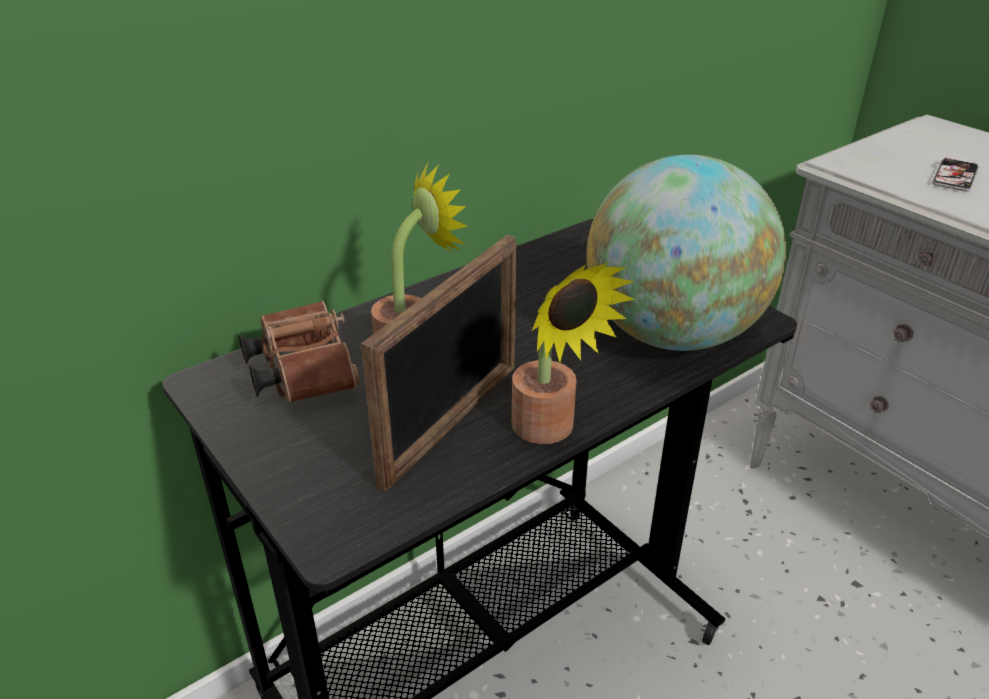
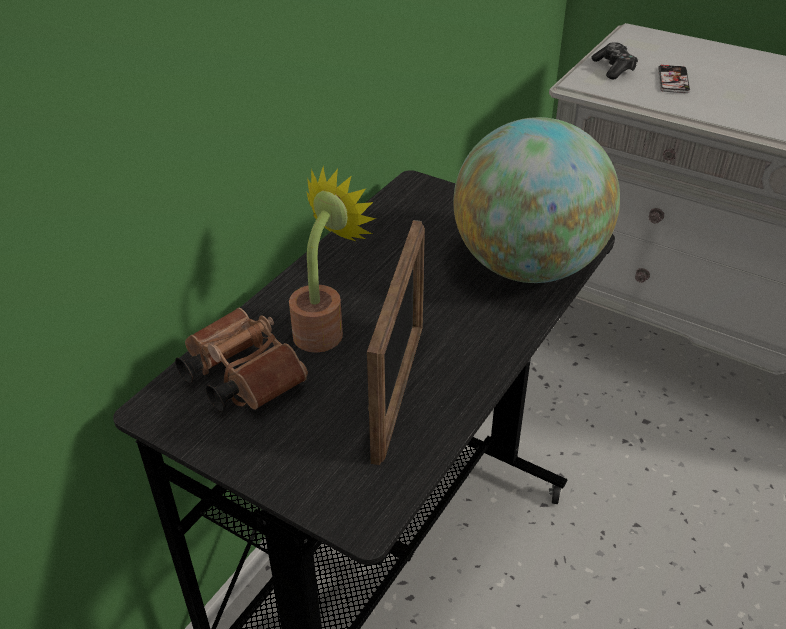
camera: 20 degrees left, 5 degrees up
(549, 431) = (480, 376): potted plant -> none
(885, 155) = (614, 68): none -> game controller

